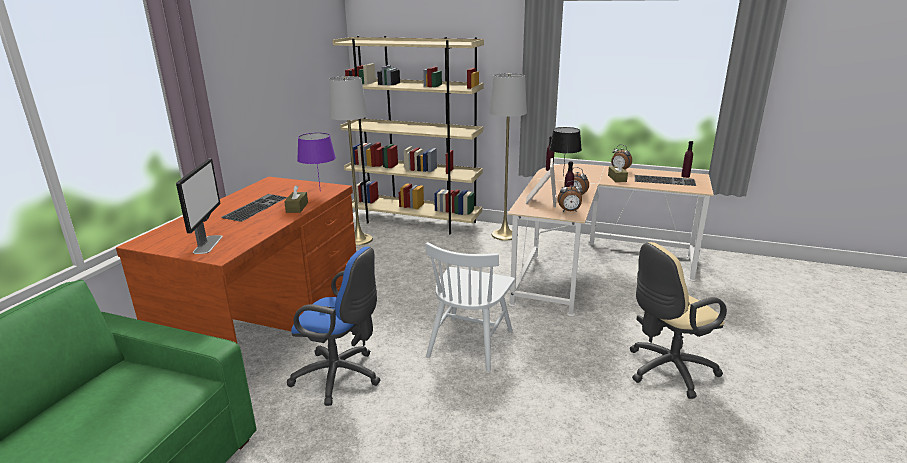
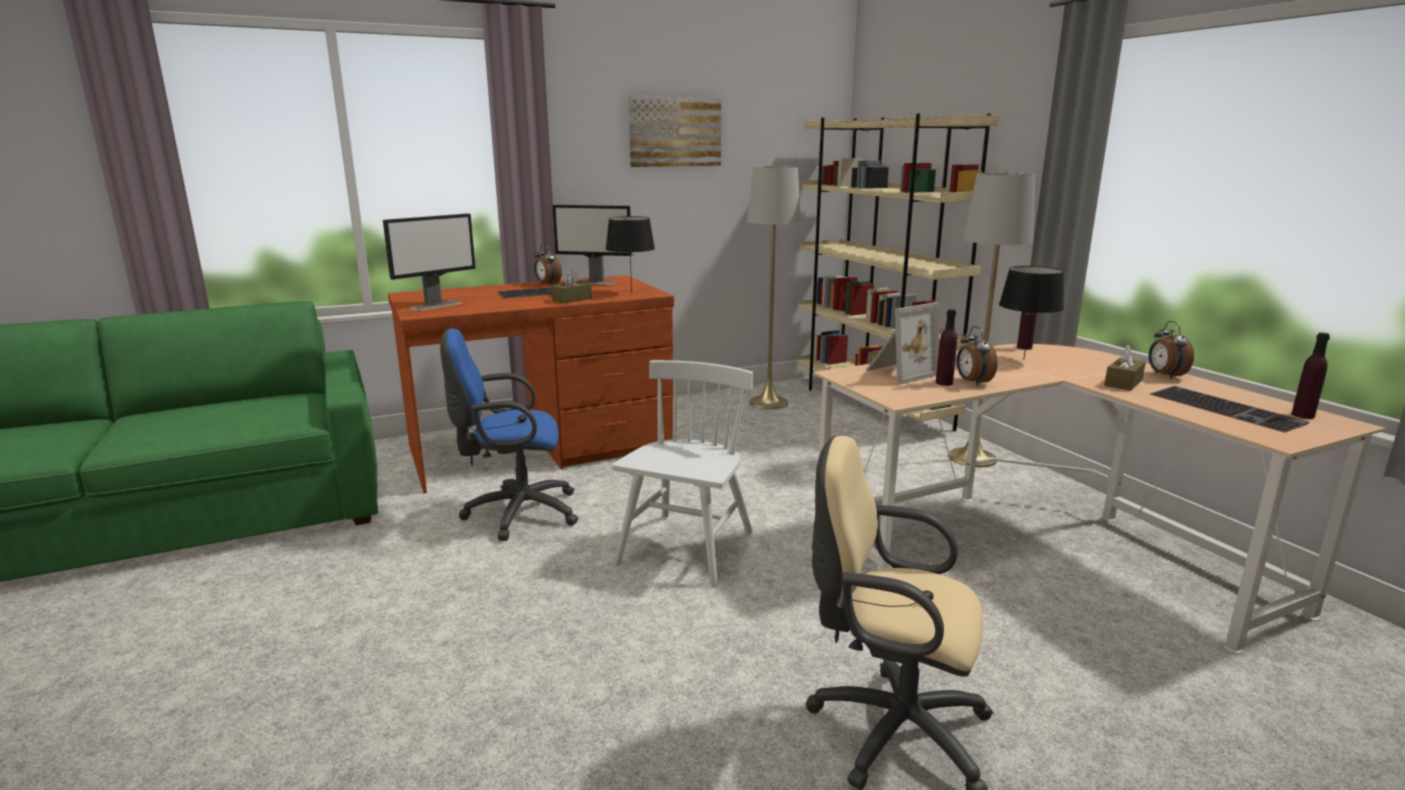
camera: 45 degrees right, 5 degrees down
(266, 58) = (674, 132): none -> picture
(266, 188) = (595, 282): none -> monitor
(320, 190) = (632, 293): purple table lamp -> black table lamp
(341, 377) = (515, 513): blue office chair -> blue office chair turned 105 degrees clockwise
(470, 343) = (686, 548): white chair -> white chair turned 135 degrees clockwise
(569, 211) = (907, 393): alarm clock -> alarm clock (547, 284)

